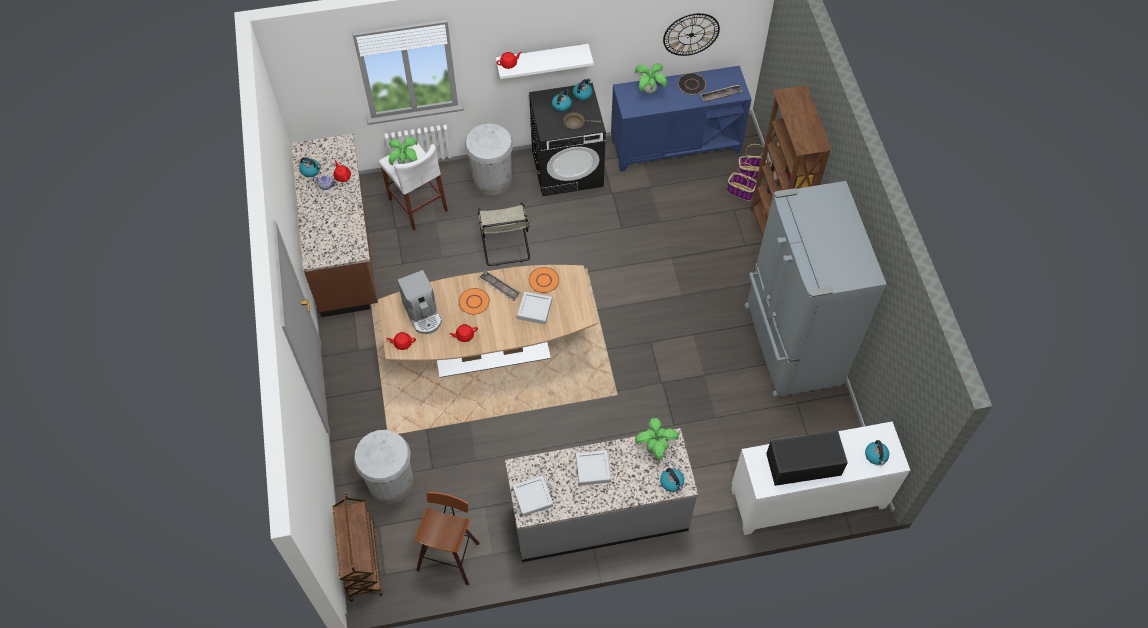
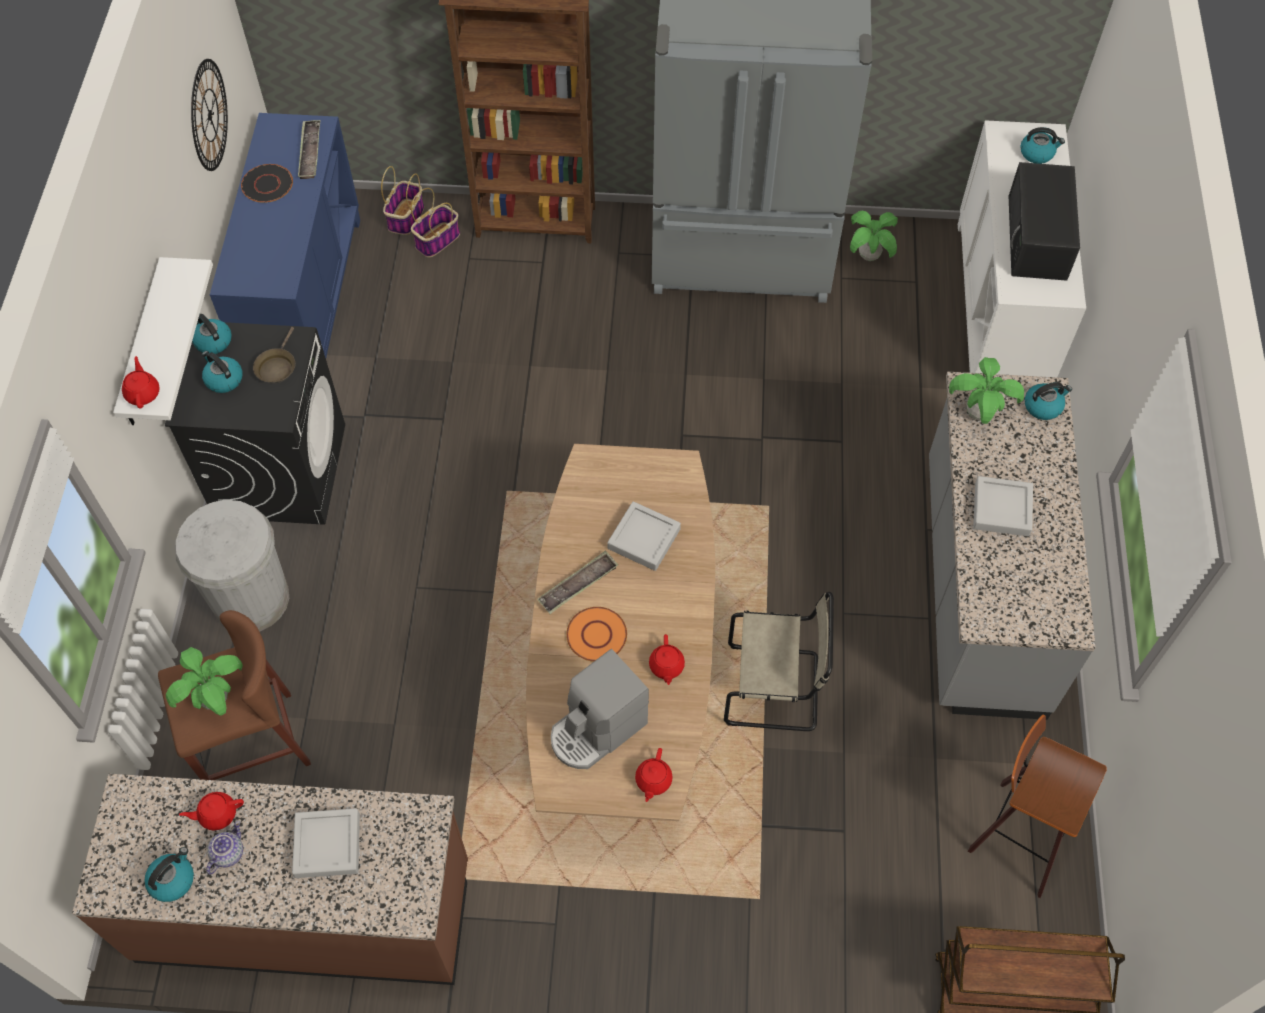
camera: 75 degrees left, 0 degrees up
(391, 482) = (859, 911): white trash can -> none
(418, 205) = (252, 744): white stool -> brown stool
(423, 314) = (597, 730): coffee machine -> coffee machine turned 150 degrees clockwise
(505, 246) = (412, 609): beige chair -> beige chair (776, 688)
(532, 497) = (1041, 611): grey tray -> grey tray (327, 845)
(544, 280) = (587, 511): orange plate -> none
(649, 91) = (251, 245): potted plant -> potted plant (869, 256)

